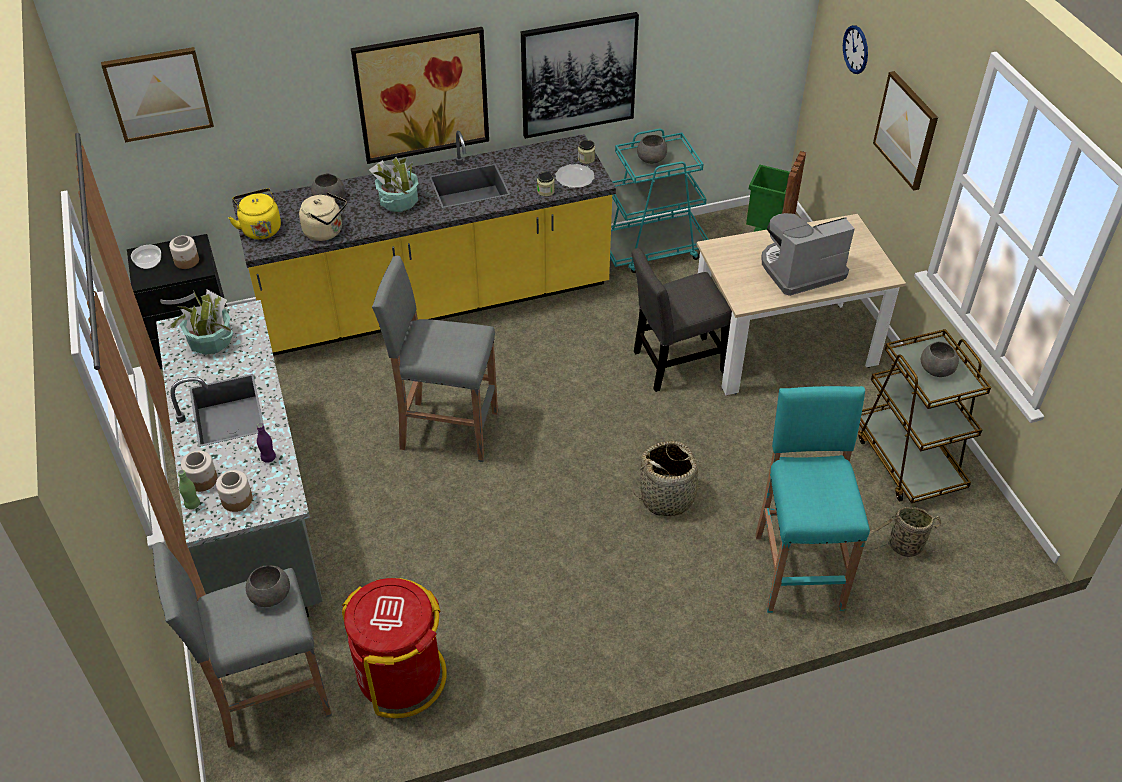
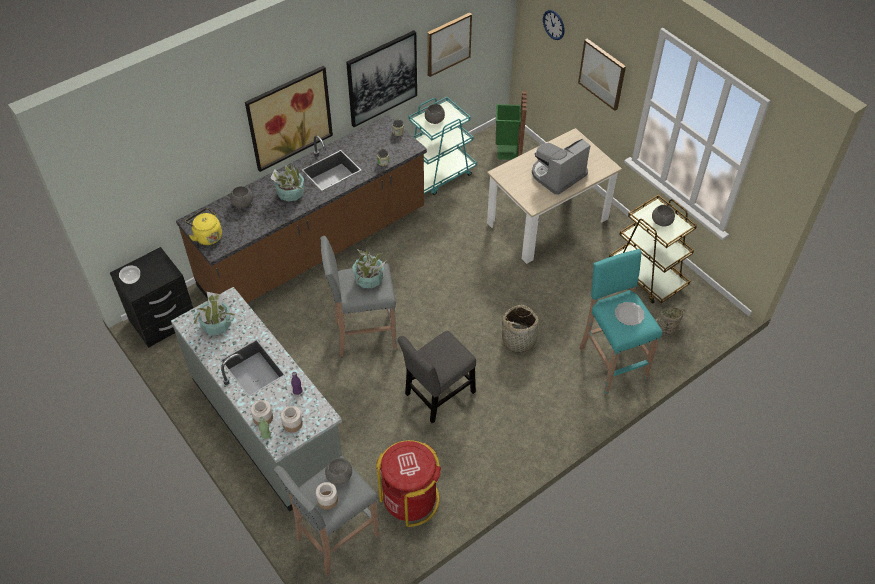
camera: 20 degrees left, 5 degrees up
(158, 93) = (126, 165): picture -> picture (448, 44)
(187, 261) = (158, 270): jar -> jar (328, 500)
(326, 232) = (253, 227): beige kettle -> none
(436, 301) = (314, 248): yellow counter -> brown counter
(454, 339) = (369, 279): none -> potted plant
(575, 178) = (397, 147): plate -> plate (629, 314)
(674, 363) = (486, 251): grey chair -> grey chair (437, 395)

